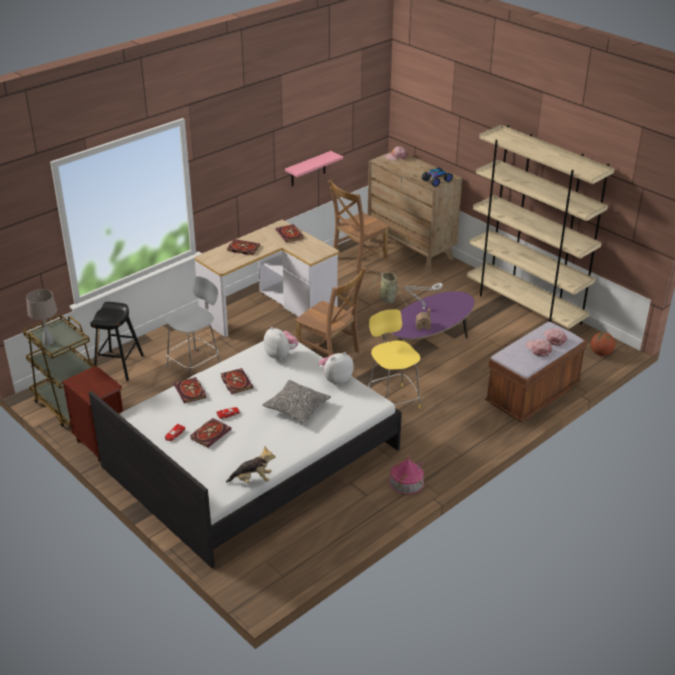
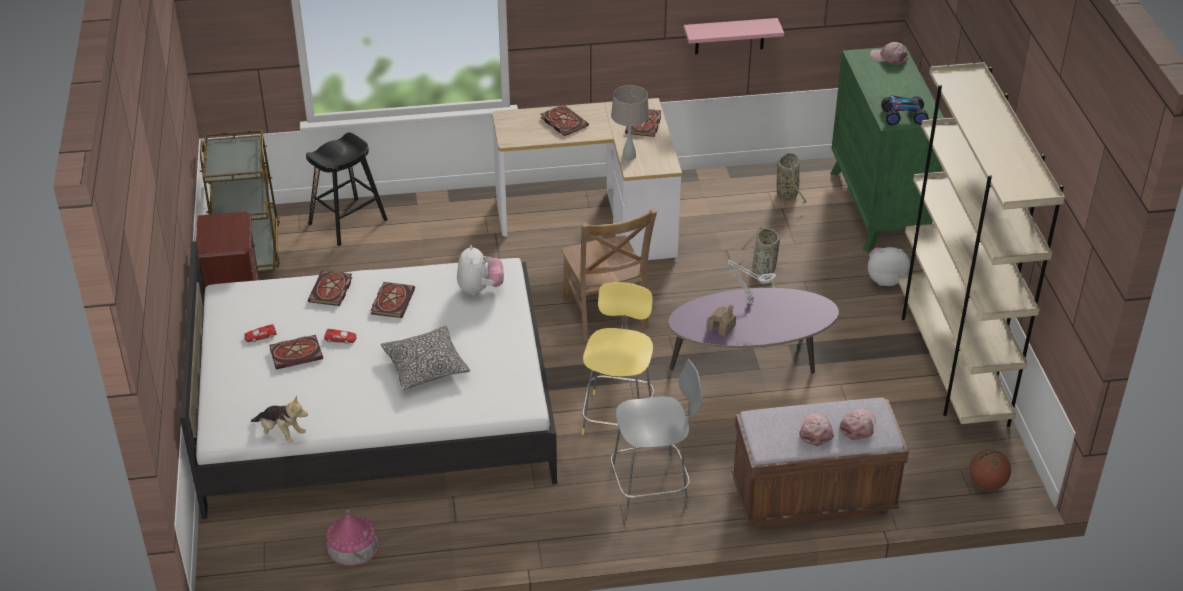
camera: 35 degrees right, 5 degrees up
(48, 342) = (220, 160): beige table lamp -> beige table lamp (629, 155)
(195, 363) = (433, 257): grey stool -> grey stool (652, 486)
(335, 379) = (510, 351): plush toy -> plush toy (885, 279)
(357, 258) = (786, 193): brown chair -> basket
(406, 482) = (519, 530): toy house -> toy house (352, 546)
(410, 249) = (877, 208): brown dresser -> green dresser

